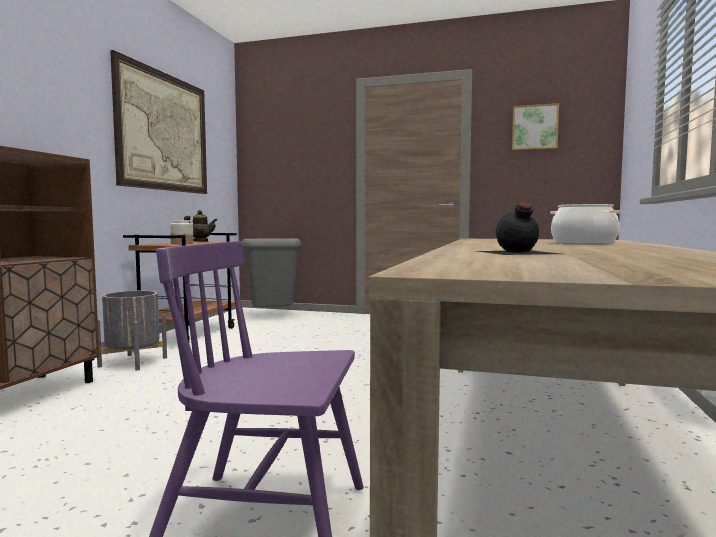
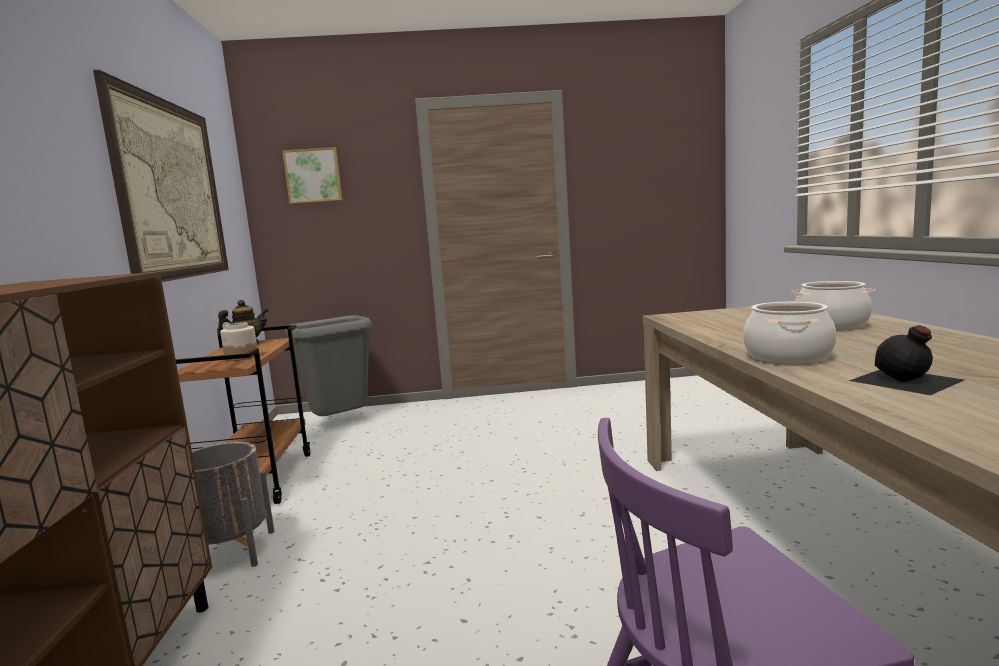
camera: 20 degrees left, 5 degrees up
(479, 246) = (788, 357): none -> cooking pot
(534, 127) = (636, 160): picture -> picture (313, 176)

